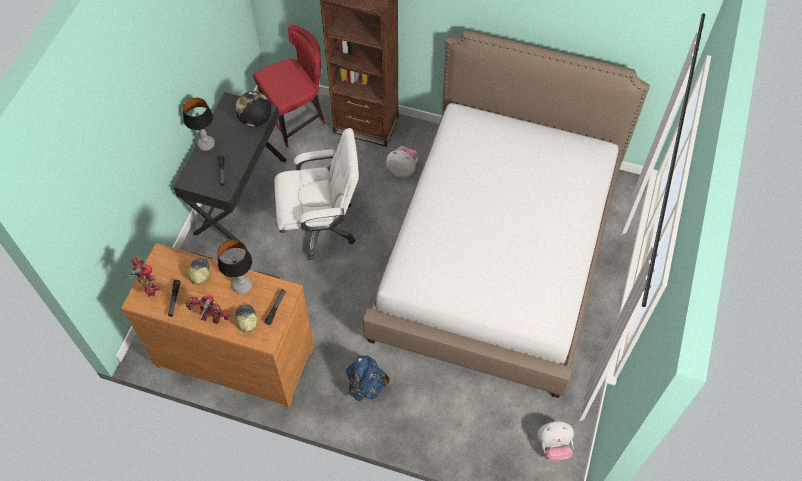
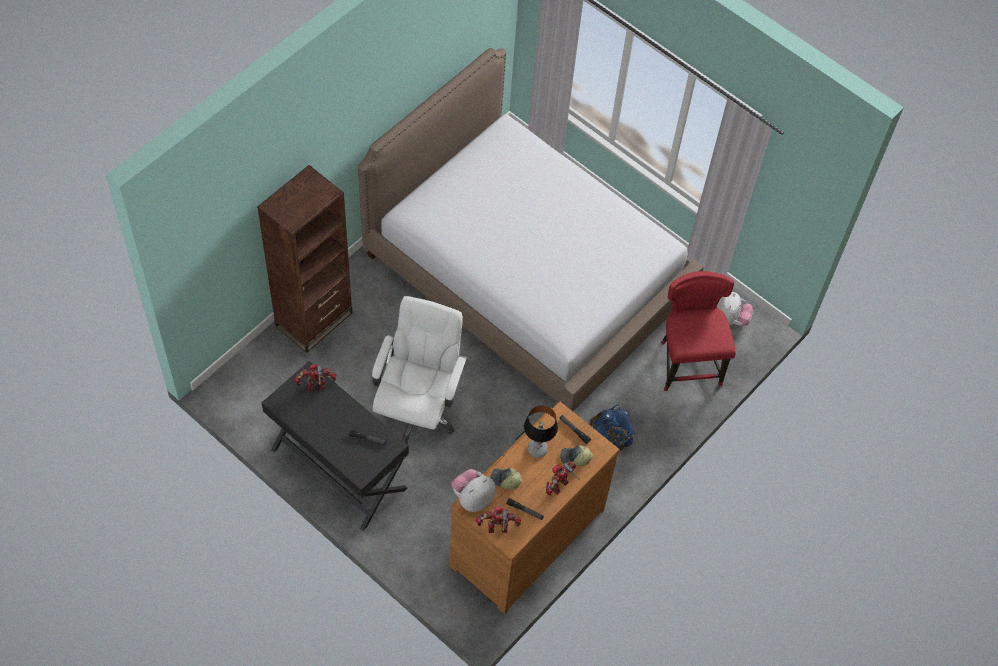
camera: 70 degrees left, 0 degrees up
(206, 144) = (323, 442): table lamp -> none
(255, 120) = (316, 386): globe -> toy robot
(297, 120) = (269, 380): red chair -> red chair (688, 363)
(403, 169) = (389, 310): plush toy -> plush toy (472, 498)

